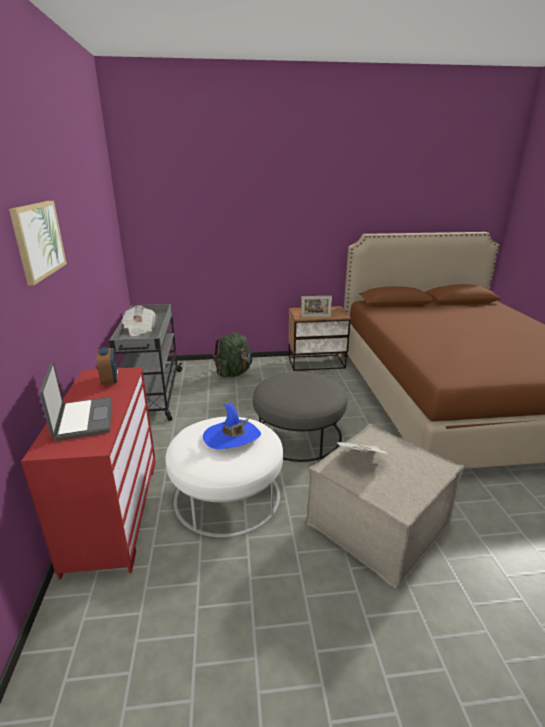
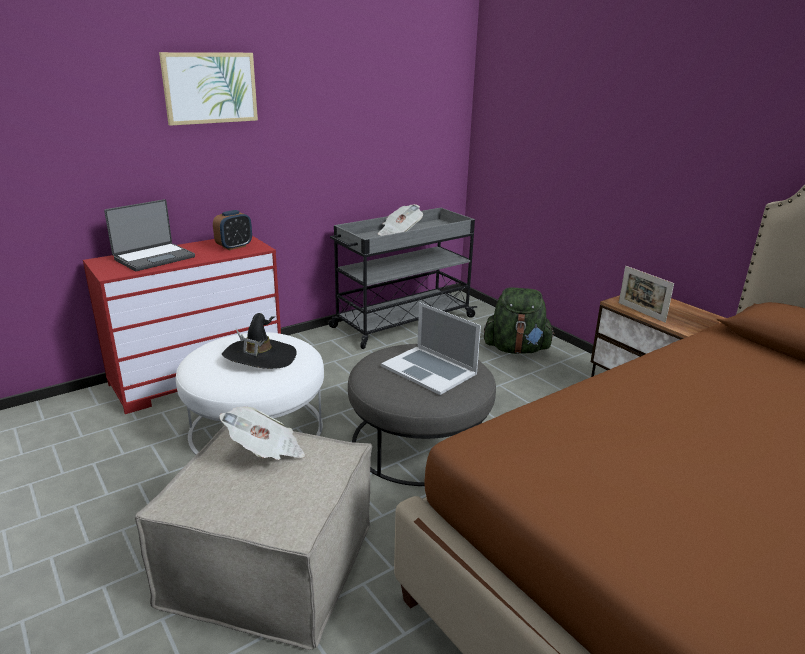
camera: 60 degrees right, 0 degrees up
(232, 437) = (260, 357): blue hat -> black hat
(304, 385) = (429, 370): none -> laptop

